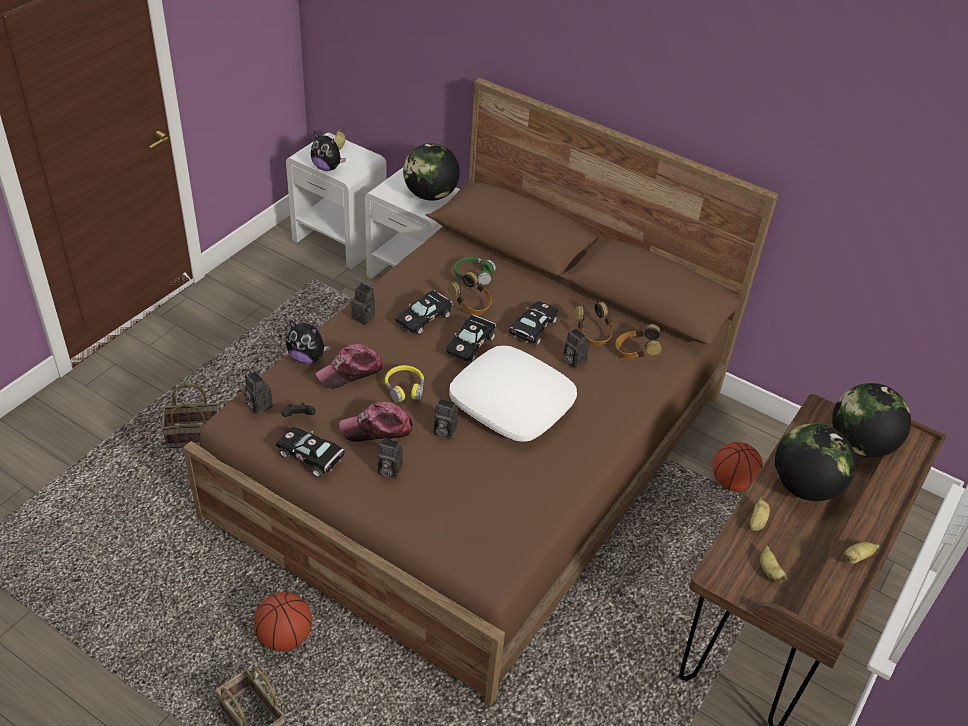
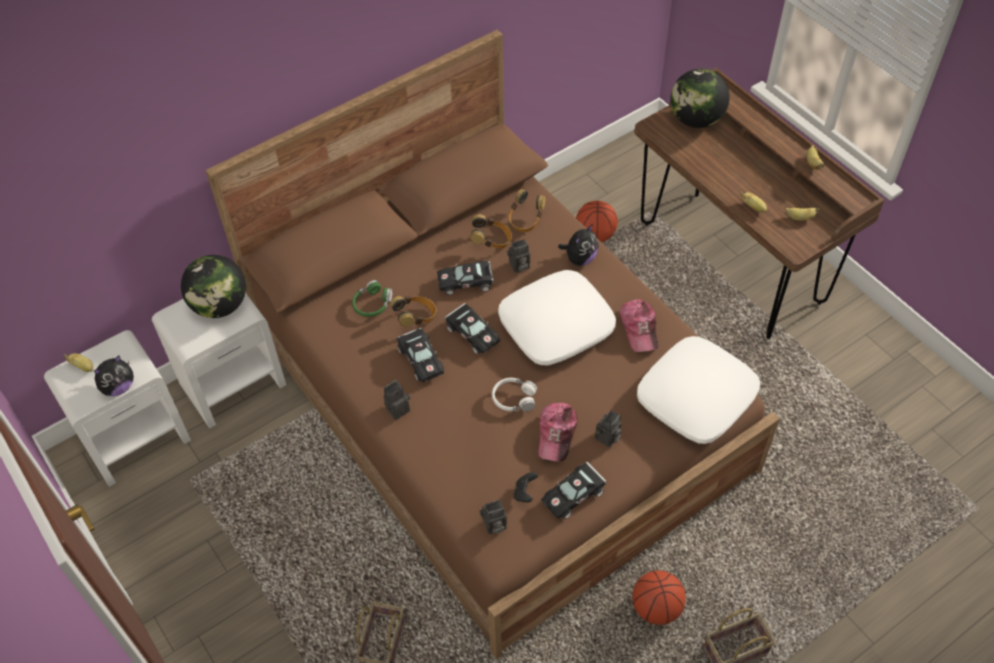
camera: 65 degrees left, 10 degrees up
(307, 358) = (438, 471): plush toy -> plush toy (580, 258)
(350, 372) = (478, 436): cap -> cap (639, 328)
(405, 388) = (514, 398): yellow headphones -> white headphones
(443, 431) = (572, 385): camera -> none
(472, 535) = (695, 396): none -> white pillow
(532, 329) = (468, 282): black toy car -> black toy car turned 60 degrees counterclockwise
(804, 487) = (727, 167): globe -> none

